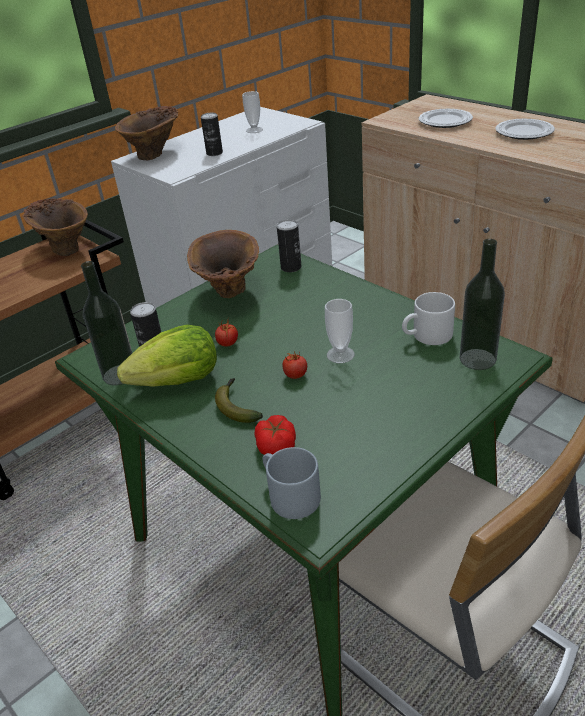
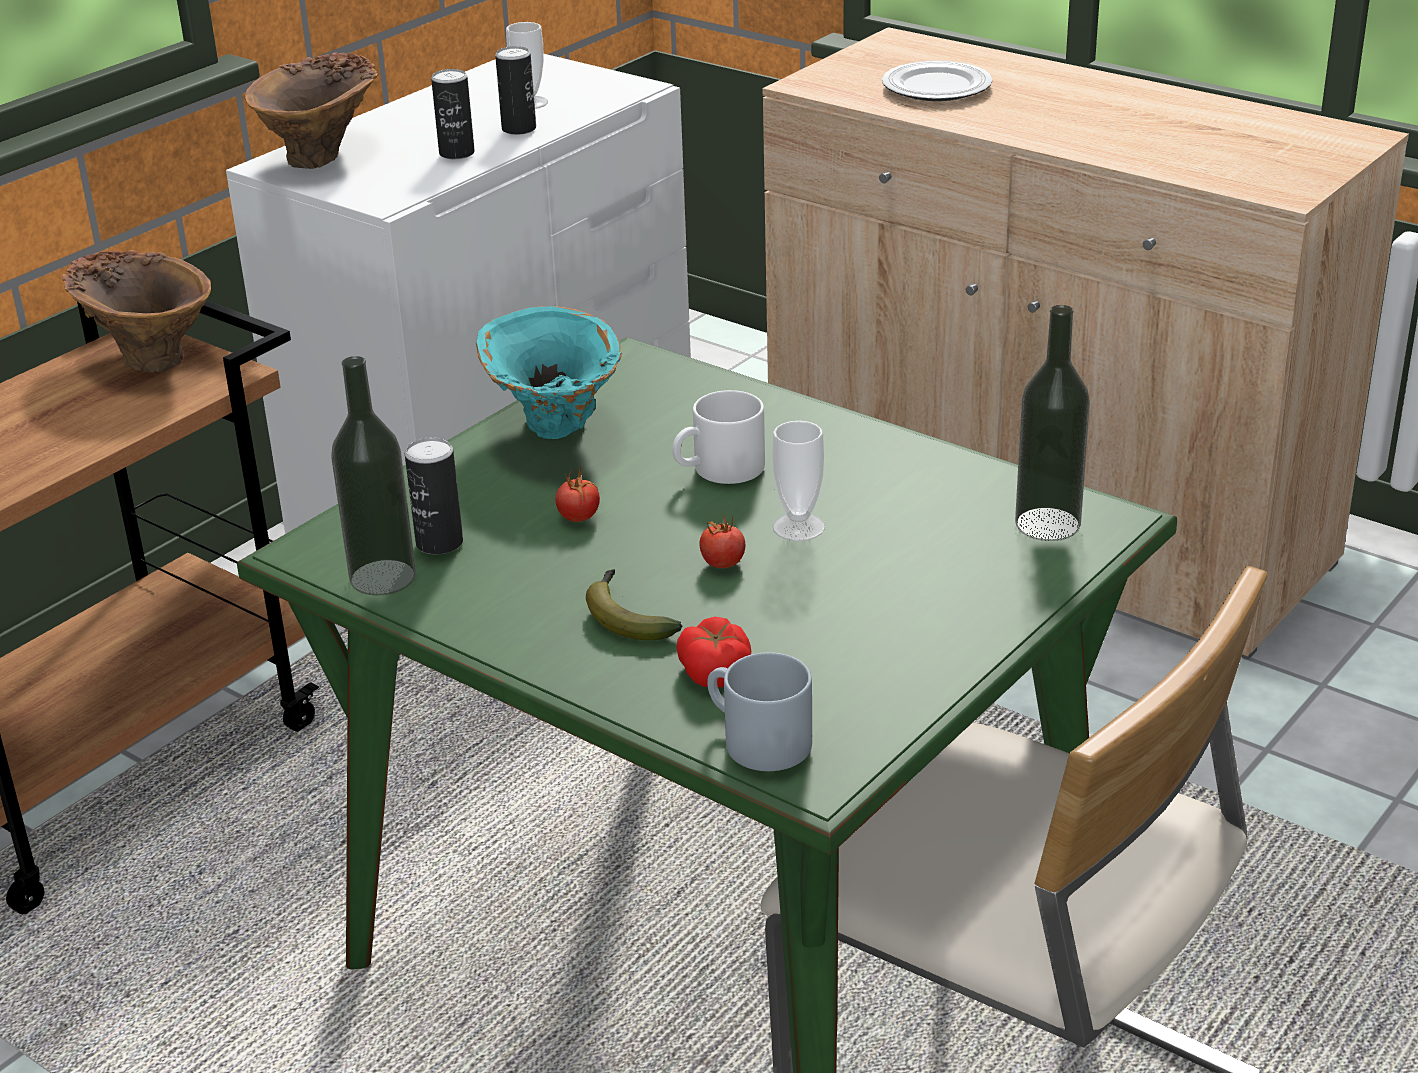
camera: 10 degrees left, 5 degrees down
(178, 382) = (503, 584): lettuce -> none
(228, 294) = (553, 432): brown vase -> turquoise vase
(291, 267) = (667, 380): can -> can (519, 129)
(427, 336) = (952, 491): white mug -> white mug (719, 470)
(523, 132) = (1095, 112): plate -> none

